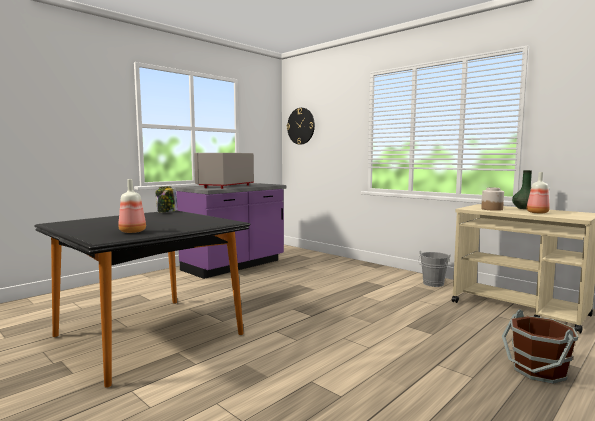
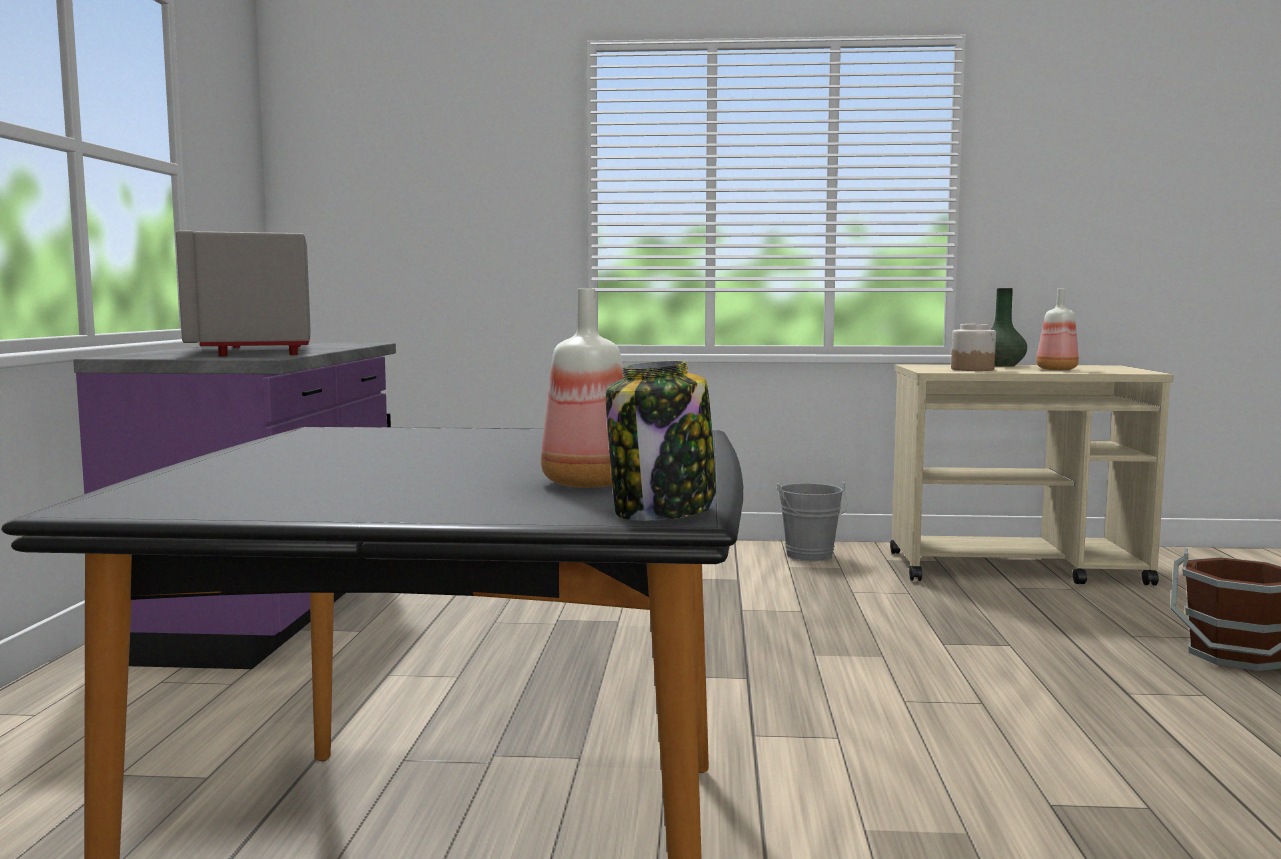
camera: 40 degrees left, 0 degrees up
(167, 212) = (322, 432): jar -> jar (663, 512)
(301, 126) = (346, 172): wall clock -> none

